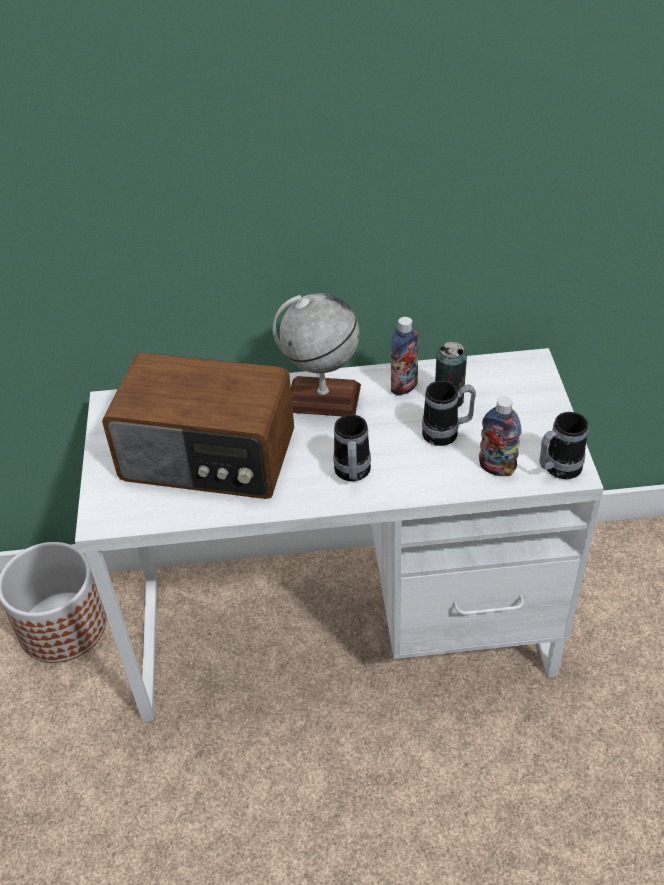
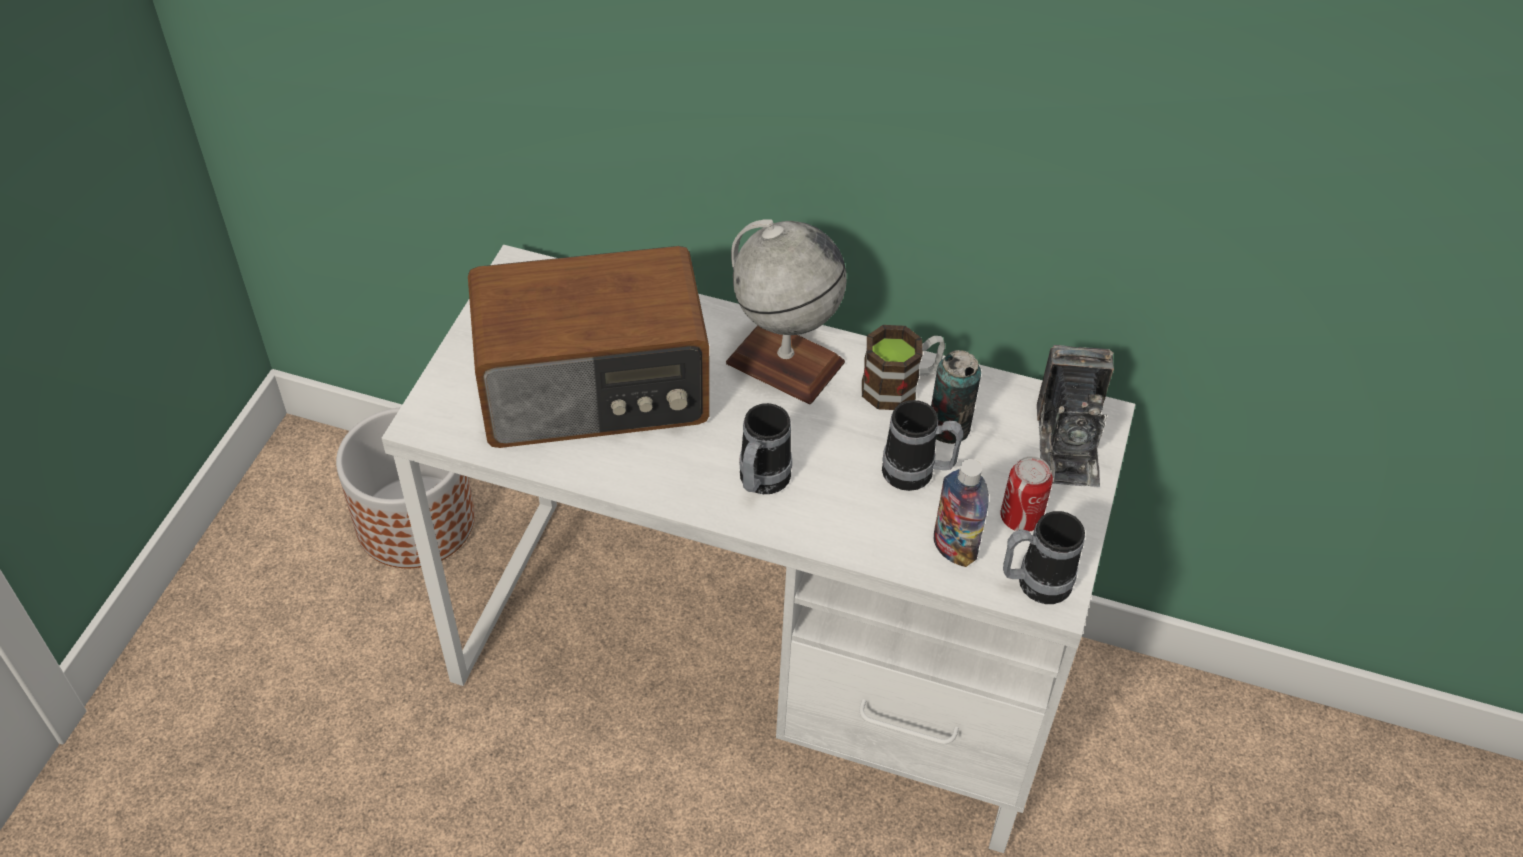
camera: 20 degrees right, 5 degrees up
(208, 458) = (595, 390): radio -> radio turned 45 degrees counterclockwise
(404, 386) = (900, 386): bottle -> mug
(525, 383) = (1068, 443): none -> camera
(525, 435) = (1020, 517): none -> can

